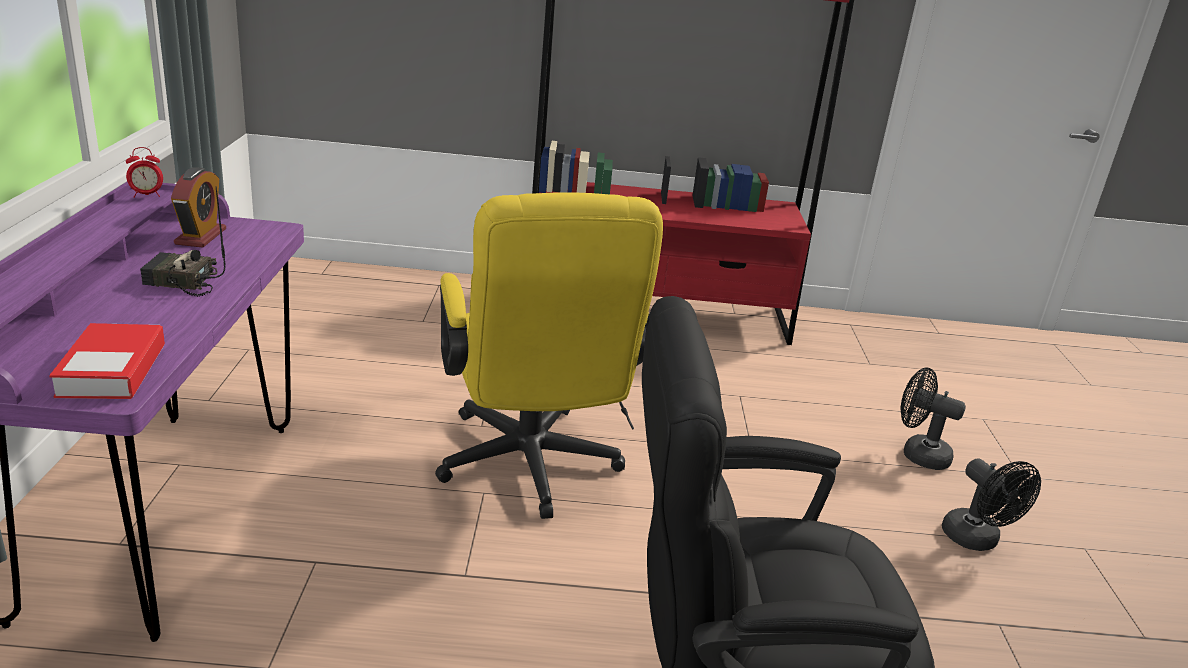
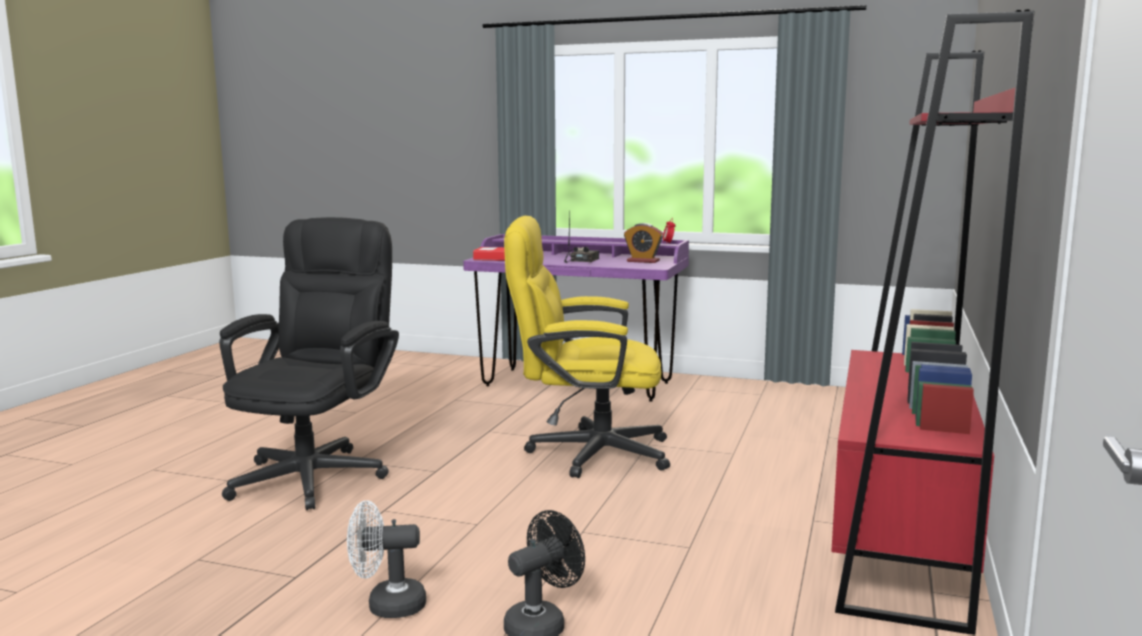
camera: 110 degrees right, 15 degrees down
(976, 540) = (387, 606): black fan -> white fan

